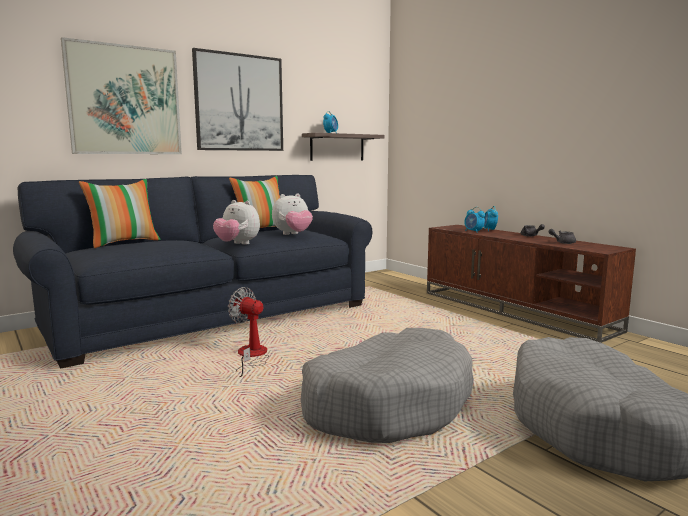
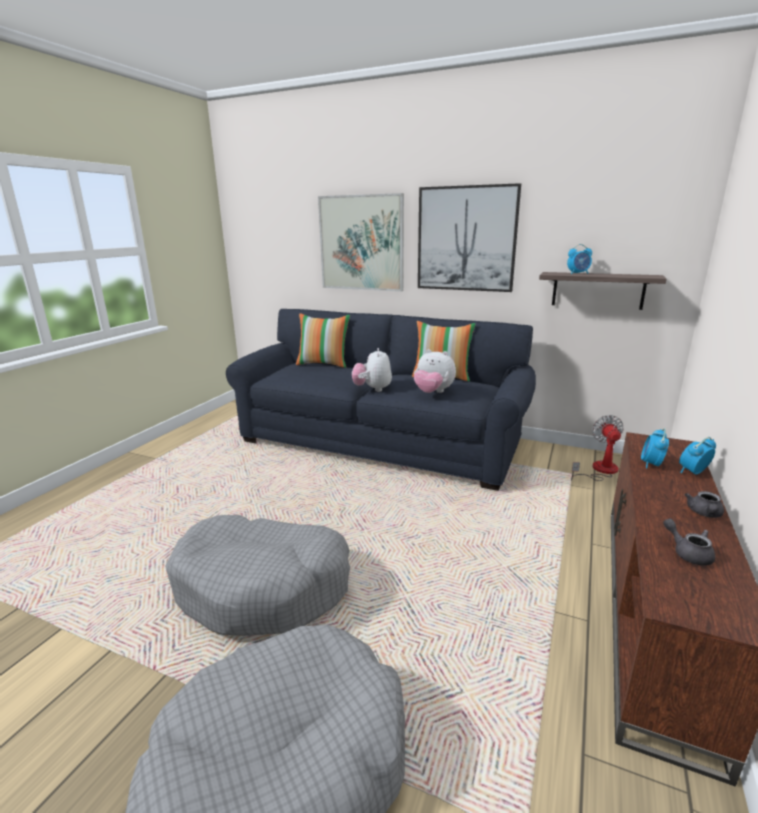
camera: 60 degrees right, 10 degrees up
(251, 357) = (313, 489): fan -> fan (599, 470)

